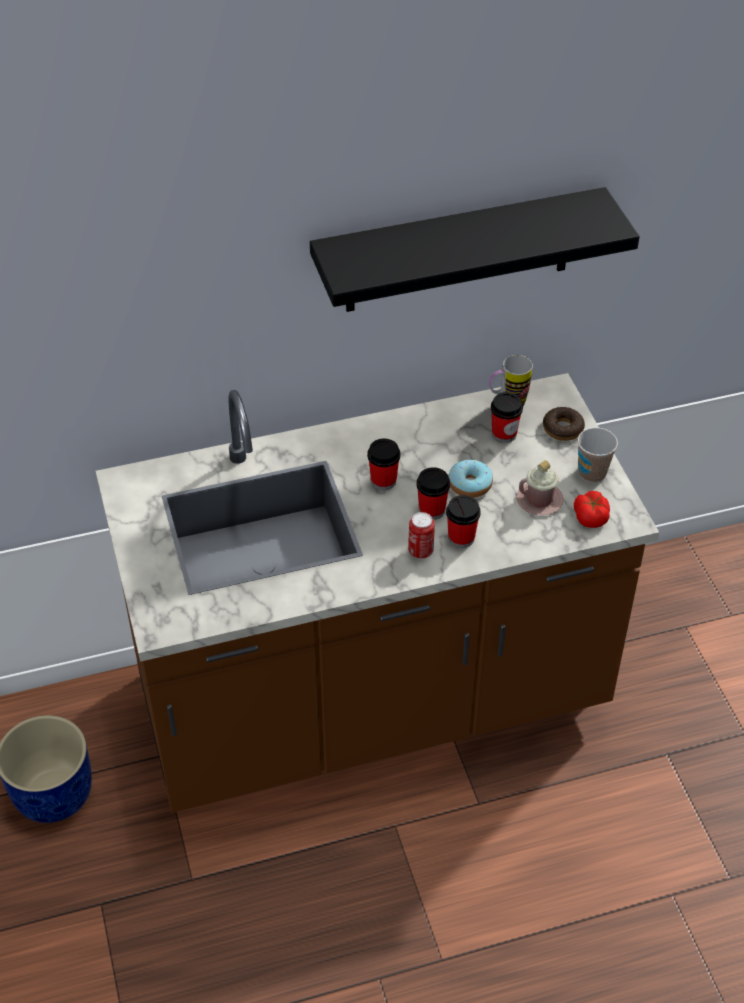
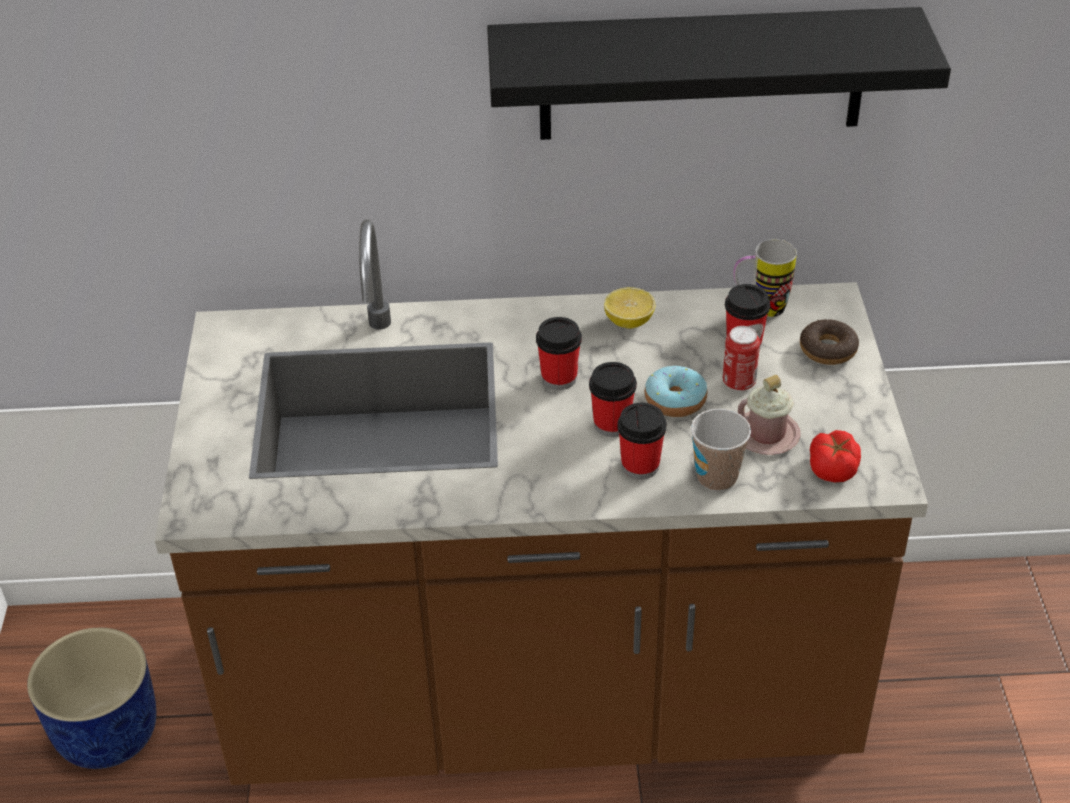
camera: 15 degrees right, 5 degrees down
(418, 429) = (629, 322): none -> lemon
(420, 551) = (578, 474): can -> can (739, 383)
(592, 473) = (852, 411): cup -> cup (716, 477)

